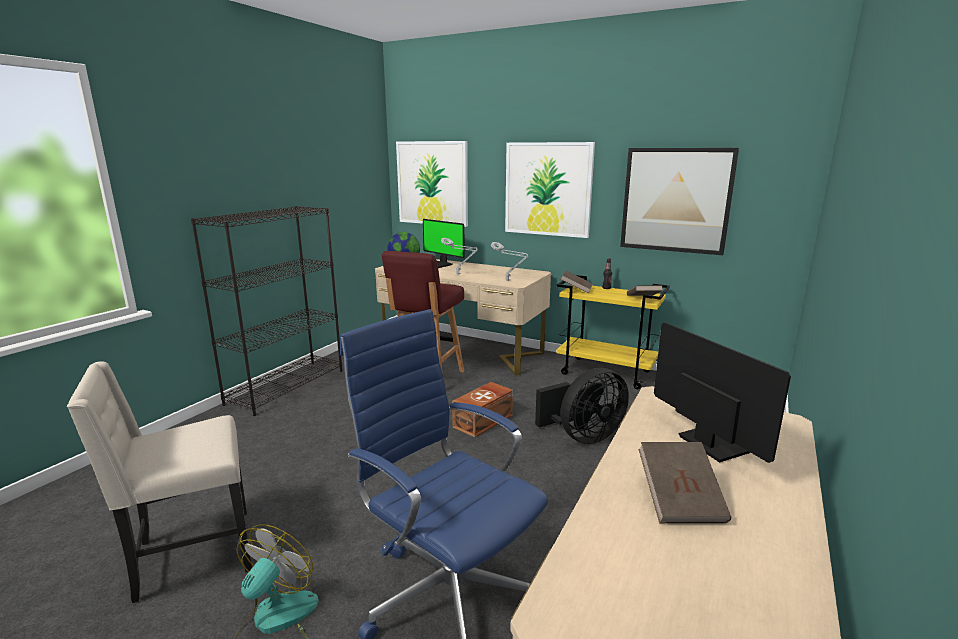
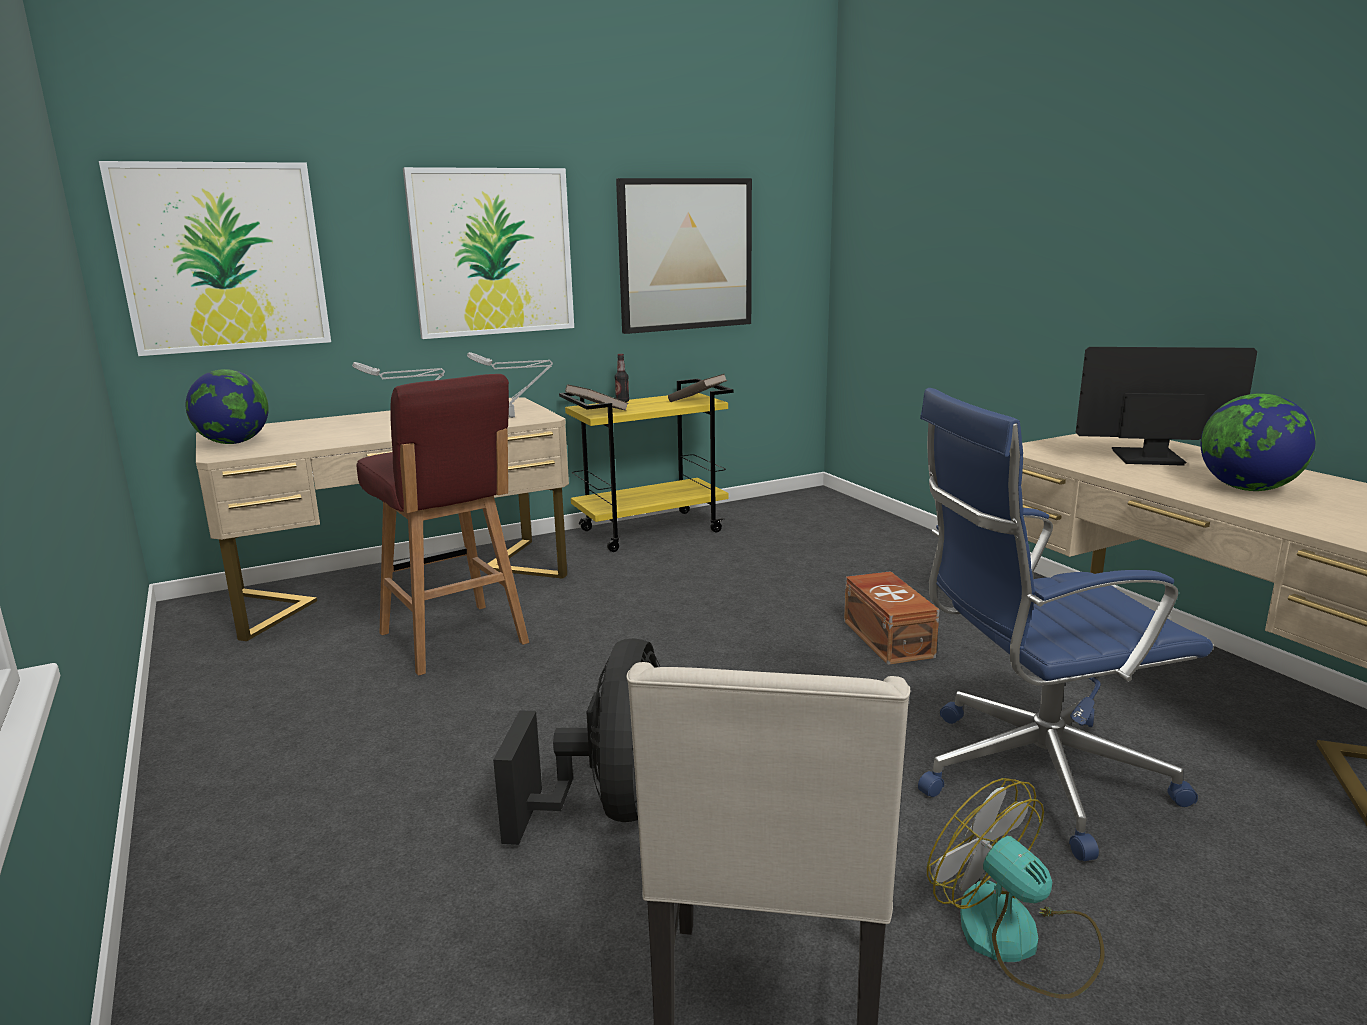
camera: 55 degrees left, 0 degrees up
(287, 386) = (210, 787): black bookcase -> none
(439, 265) = (311, 428): monitor -> none
(484, 421) = (662, 638): brown storage box -> brown storage box (888, 637)
(583, 436) = (785, 595): black fan -> black fan (610, 807)
(680, 500) = (1247, 489): brown book -> globe

